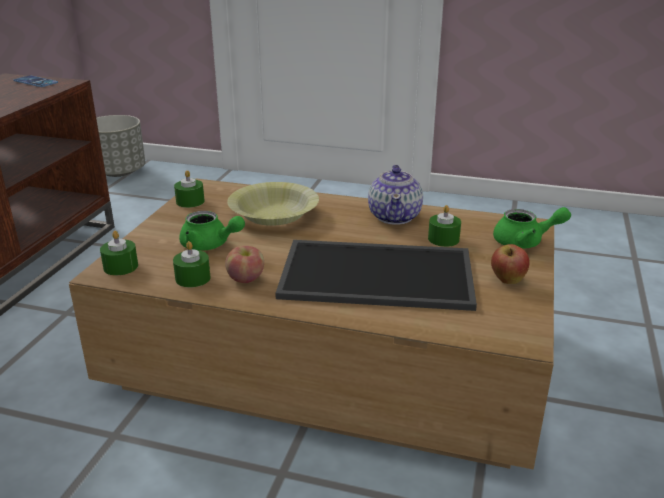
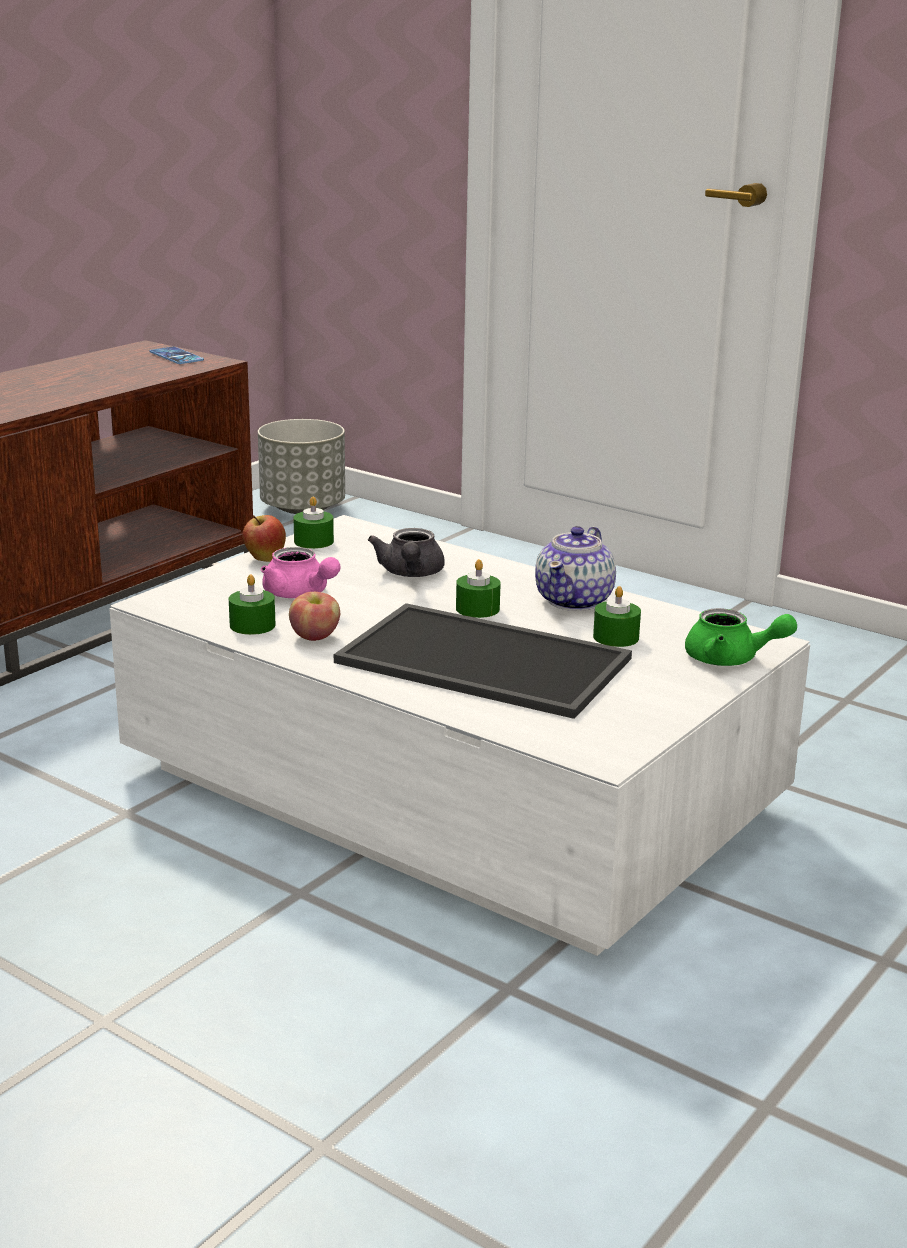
camera: 20 degrees right, 5 degrees down
(121, 266) = (177, 599): green candle -> green candle (477, 609)
(210, 245) = (300, 594): green teapot -> pink teapot
(274, 215) = (410, 574): yellow bowl -> grey teapot
(333, 357) = (452, 790): brown coffee table -> white coffee table
(507, 281) = (653, 696): apple -> apple (264, 559)

